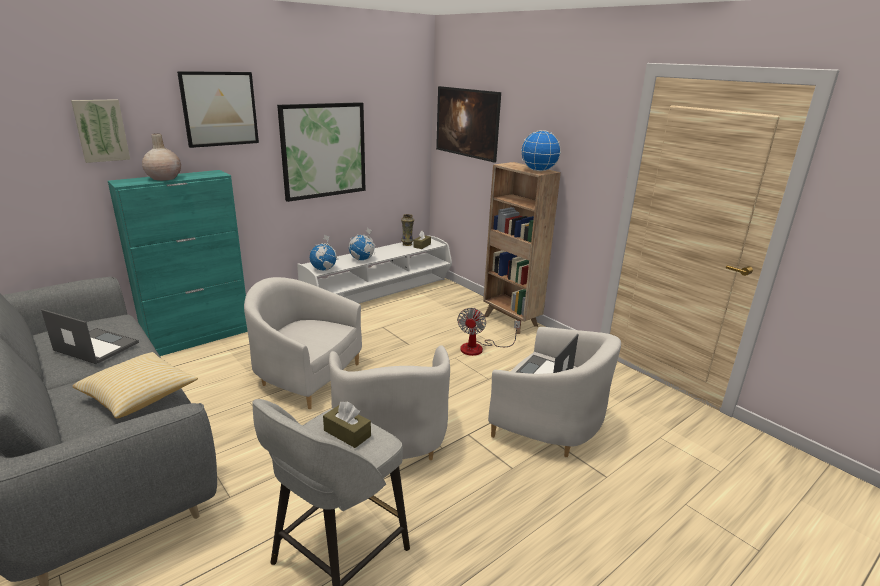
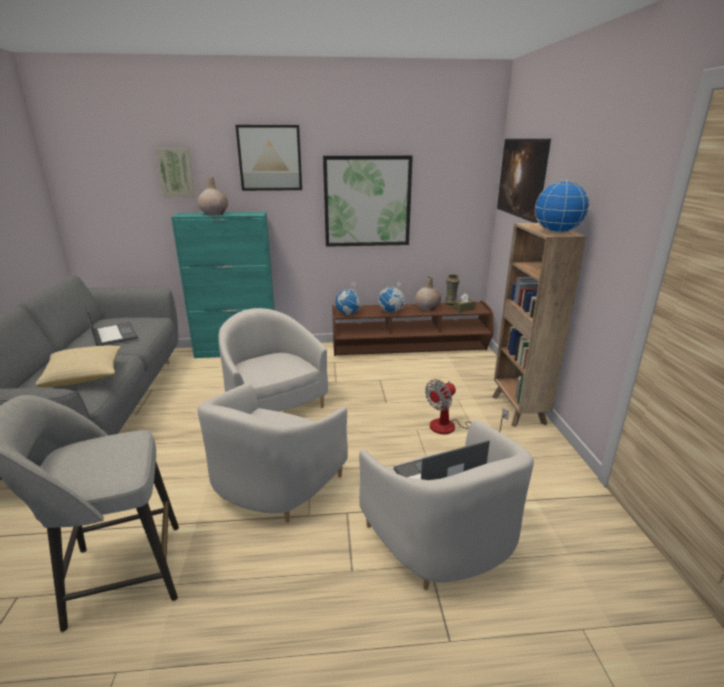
camera: 35 degrees right, 0 degrees up
(347, 433) = (111, 456): brown tissue box -> none
(380, 293) = (410, 349): white tv stand -> brown tv stand
(390, 250) = (427, 308): none -> beige vase

